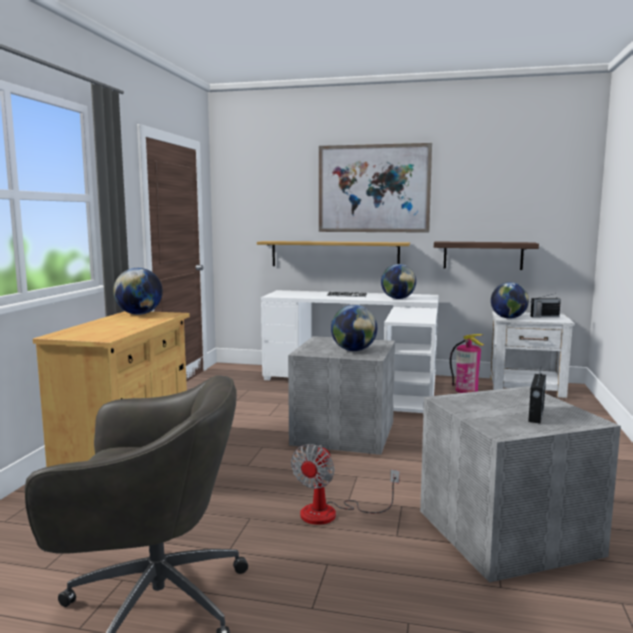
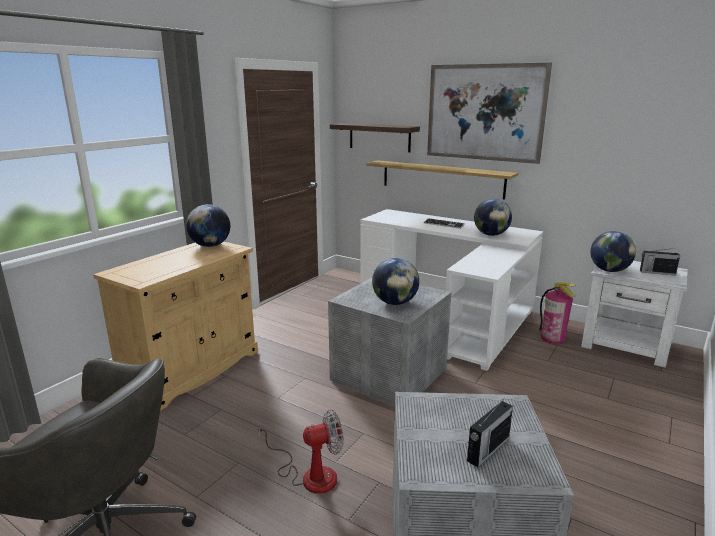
camera: 20 degrees right, 10 degrees up
(331, 513) = (309, 475): fan -> fan turned 150 degrees counterclockwise
(483, 255) = (598, 193): shelf -> shelf (379, 137)

